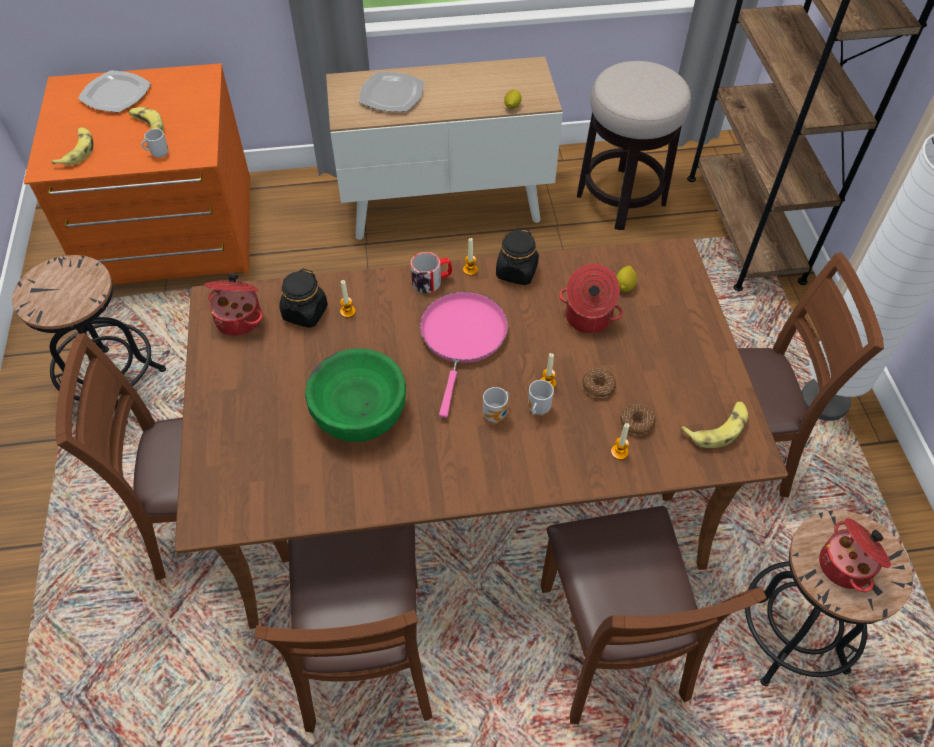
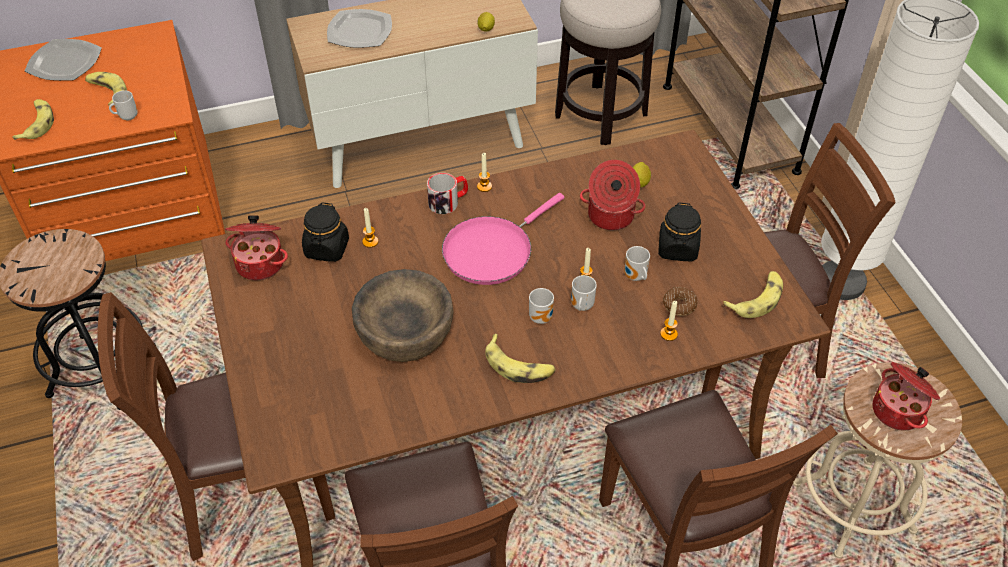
camera: 10 degrees left, 5 degrees down
(359, 411) = (405, 333): green bowl -> brown bowl
(462, 462) = (519, 366): none -> banana
(463, 338) = (492, 251): pink frying pan -> pink frying pan turned 135 degrees counterclockwise
(516, 272) = (531, 182): black jar -> black jar (677, 249)
(598, 386) = (635, 277): donut -> mug
(790, 635) = (853, 507): black stool -> beige stool

